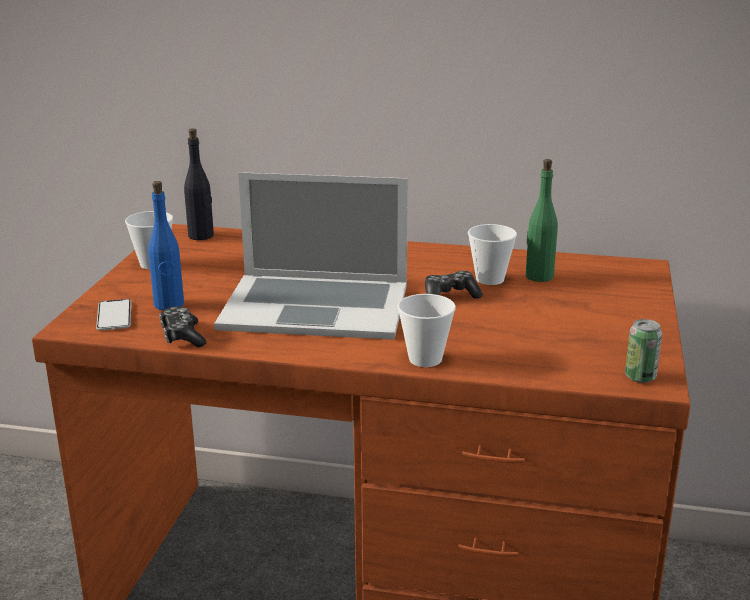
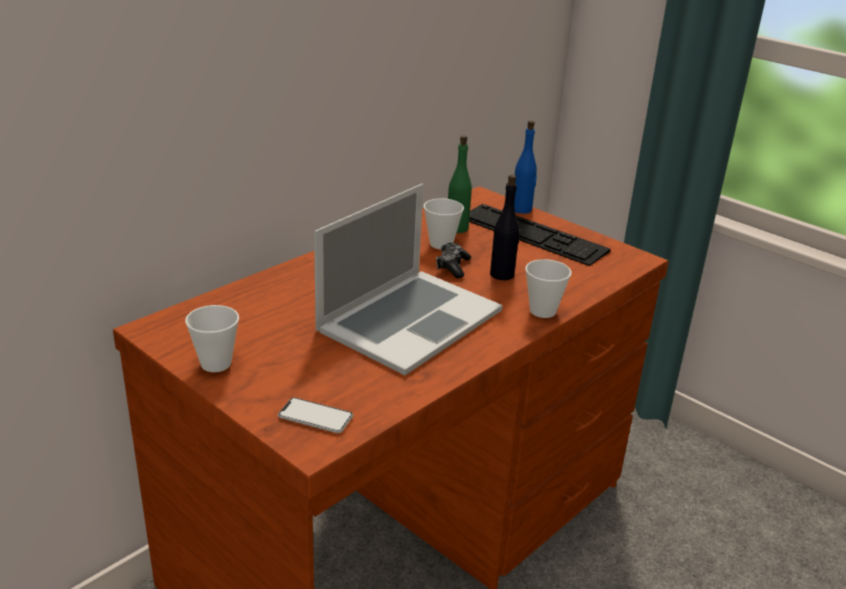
camera: 60 degrees left, 5 degrees up
(169, 305) = (325, 382): blue bottle -> blue bottle (521, 209)
(182, 336) = (400, 394): game controller -> none
(201, 236) = (182, 320): black bottle -> black bottle (502, 274)
(599, 312) = (532, 234): none -> keyboard
(640, 377) = (628, 259): can -> none

